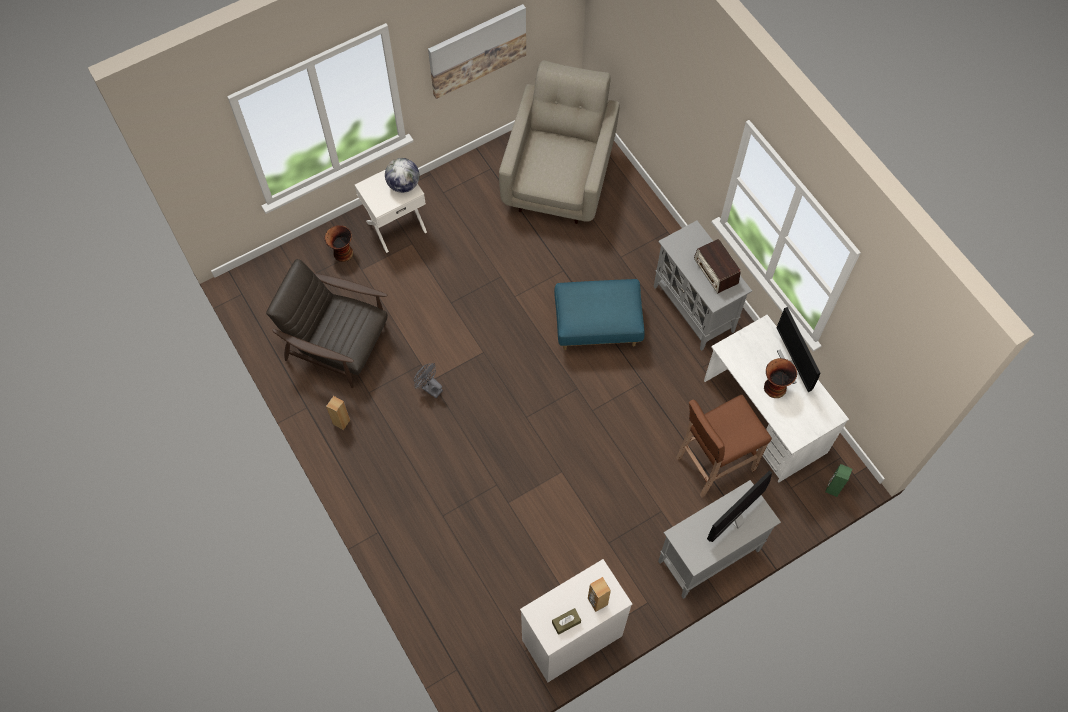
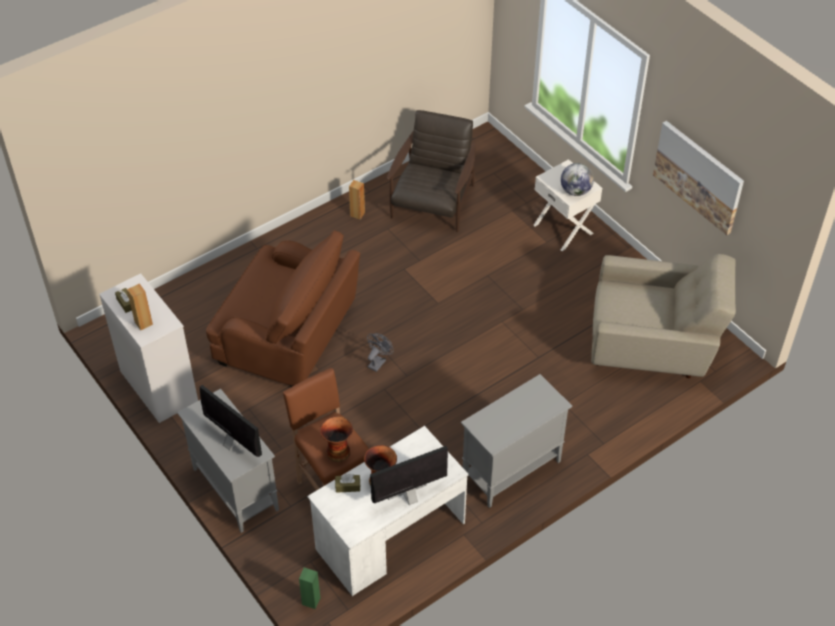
camera: 85 degrees right, 15 degrees down
(342, 254) = (526, 196): vase -> vase (337, 451)
(429, 388) = (396, 268): grey fan -> grey fan (378, 362)
(515, 500) = (288, 337): none -> brown armchair
(598, 326) = (478, 388): blue ottoman -> none
(716, 271) = (510, 423): radio -> none
(781, 417) = (347, 486): none -> brown tissue box

